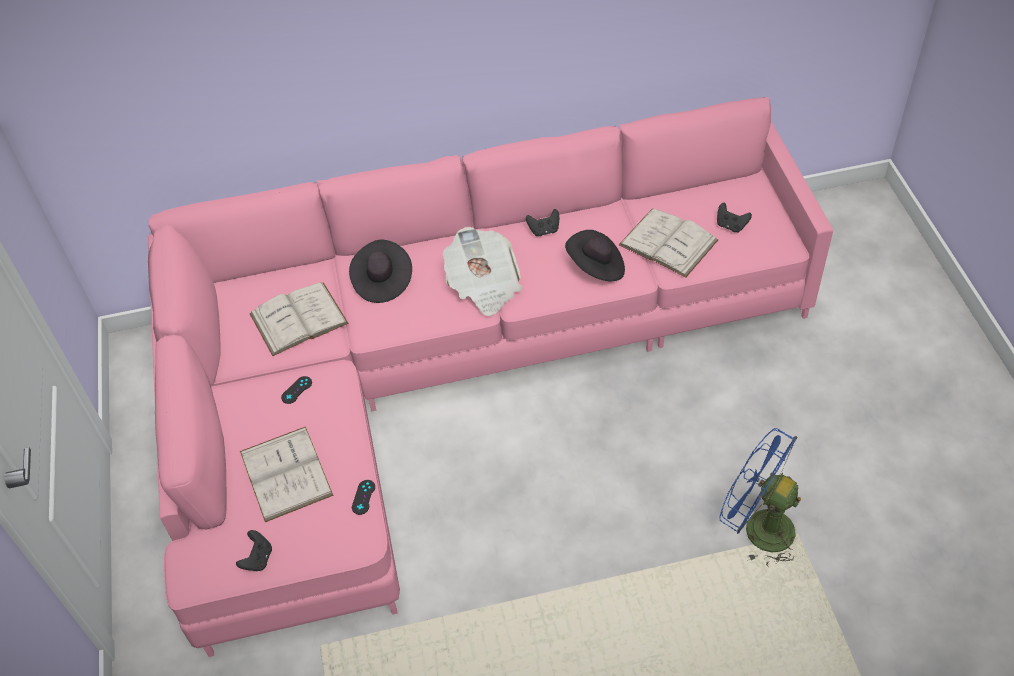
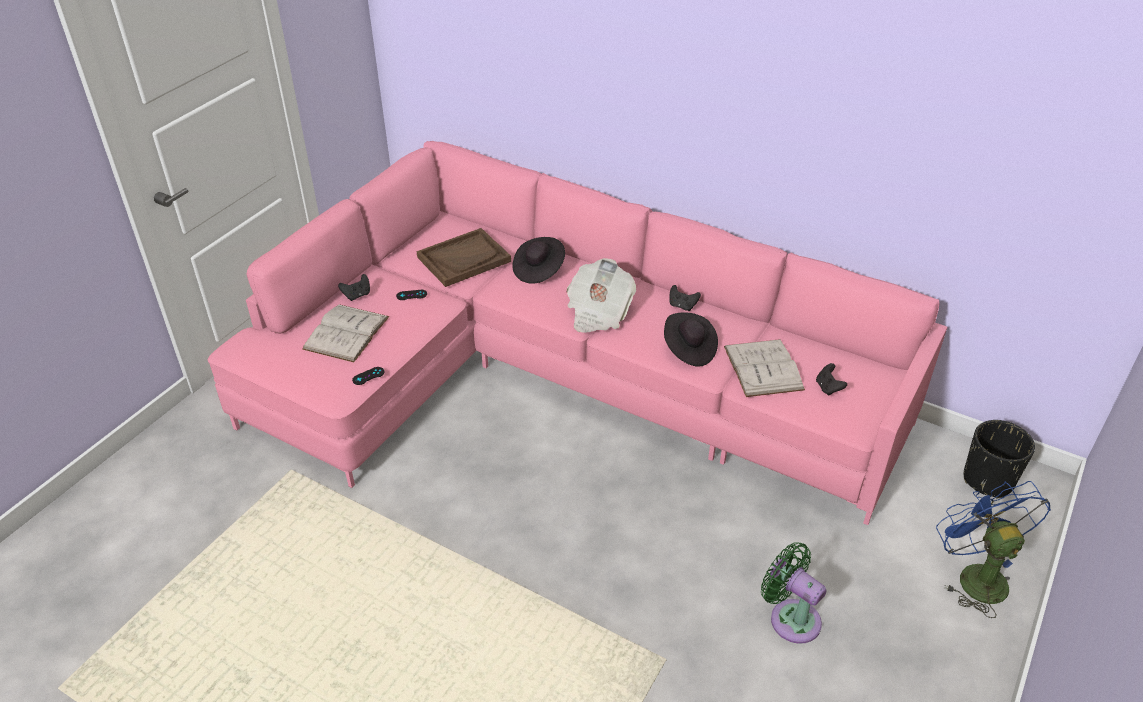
camera: 40 degrees right, 10 degrees down
(258, 559) = (273, 364): black game controller -> black game controller (357, 295)
(298, 318) = (464, 259): white book -> brown tray
(758, 527) = (642, 630): blue fan -> blue fan (975, 575)
(836, 430) = (790, 617): none -> green fan
(840, 221) = (988, 480): none -> black planter

